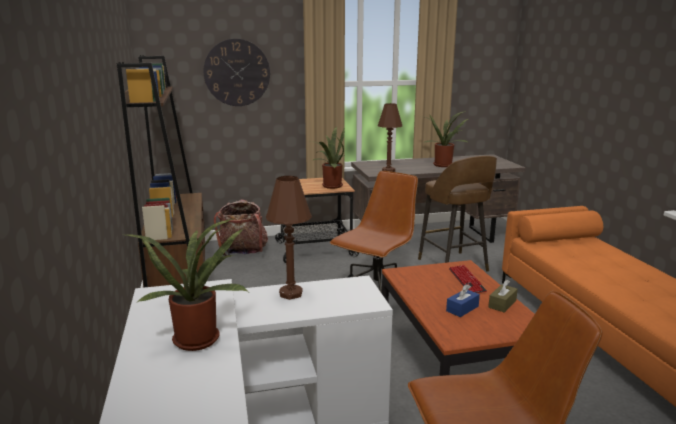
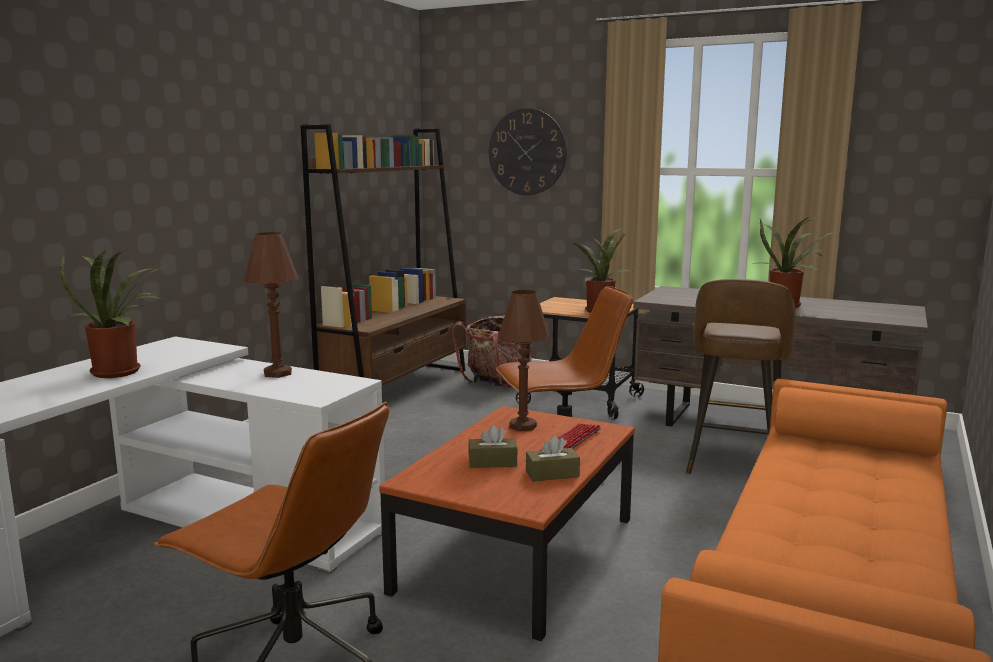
camera: 40 degrees right, 5 degrees down
(388, 171) = (679, 300): brown table lamp -> brown table lamp (523, 426)
(462, 309) = (492, 462): blue tissue box -> brown tissue box

